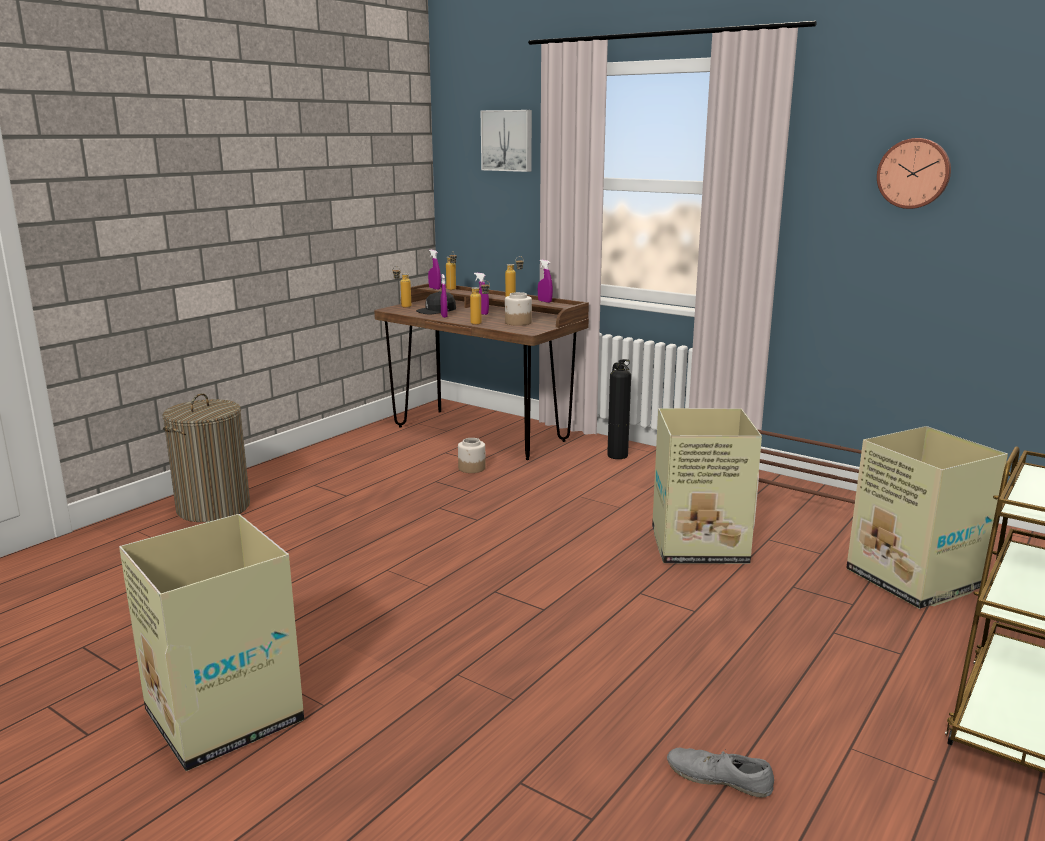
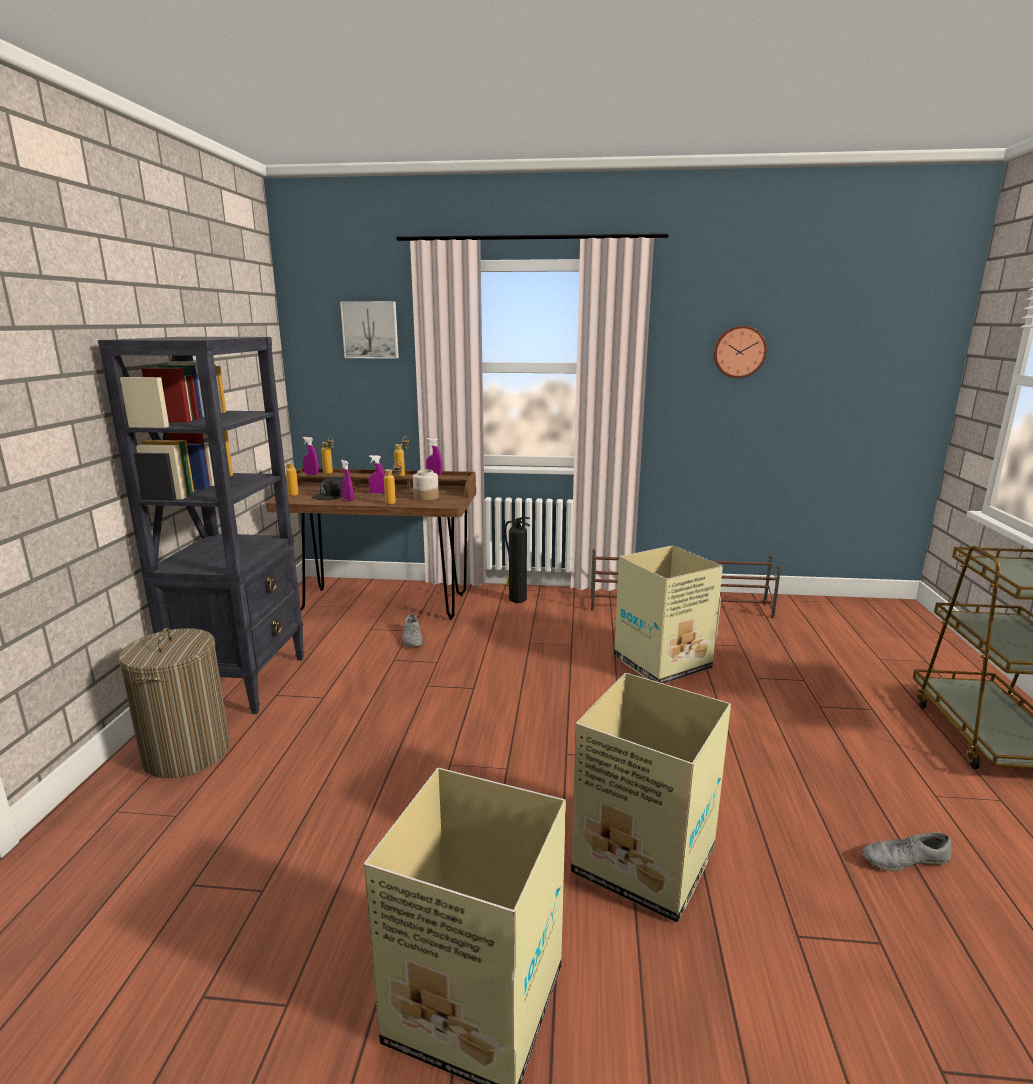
camera: 30 degrees left, 0 degrees up
(301, 469) = (243, 681): none -> black bookcase
(472, 468) = (413, 638): jar -> grey shoe
(914, 580) = (813, 650): cardboard box -> cardboard box (646, 862)

